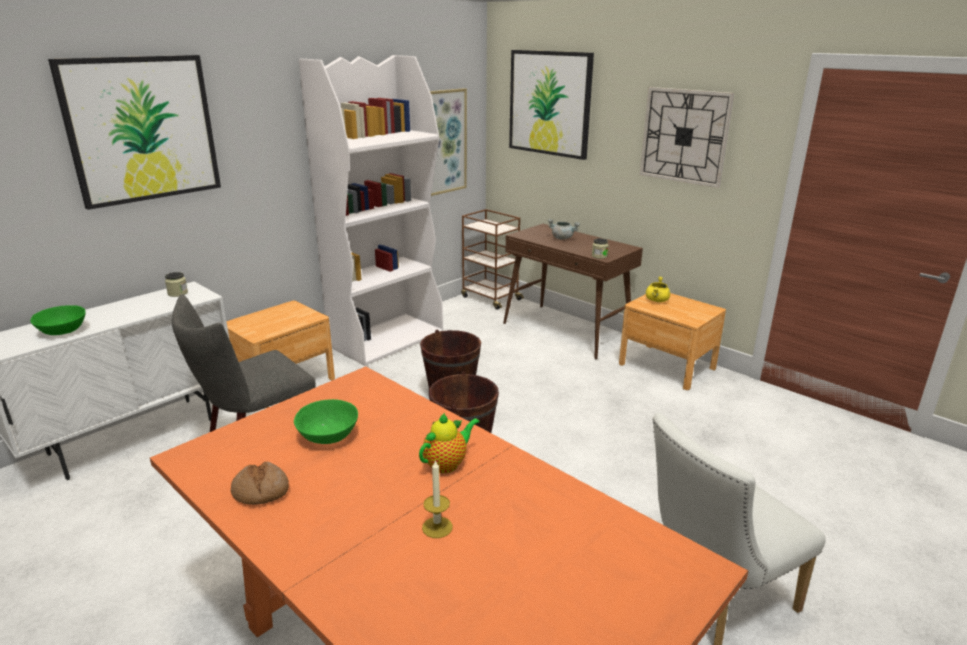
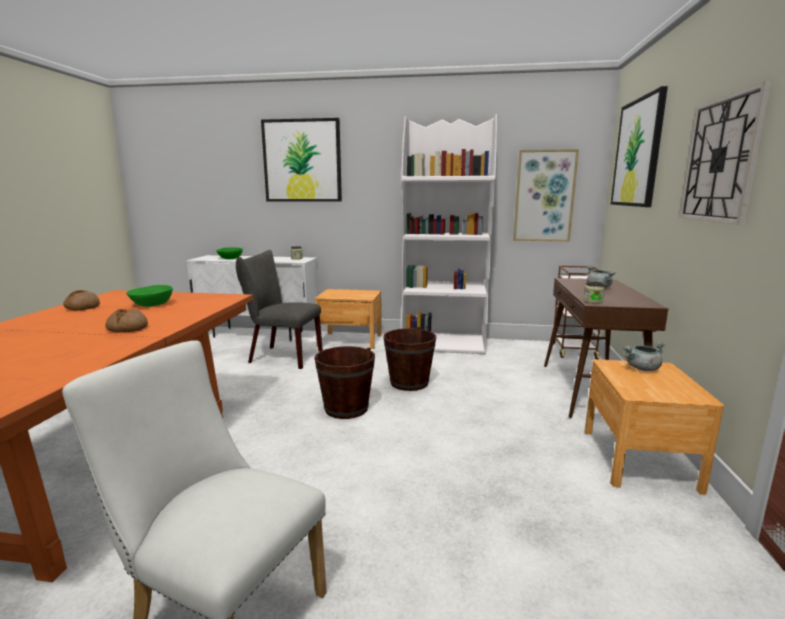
camera: 55 degrees right, 10 degrees down
(437, 527) = (41, 340): candle -> none
(447, 464) = (127, 329): teapot -> bread
(657, 300) = (642, 369): yellow cooking pot -> grey cooking pot

